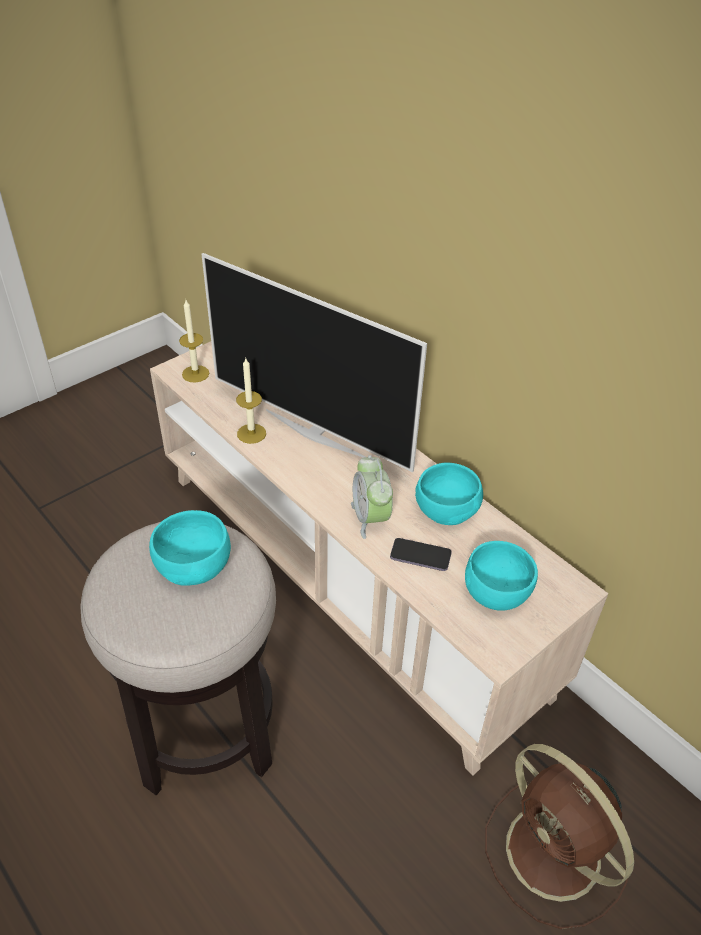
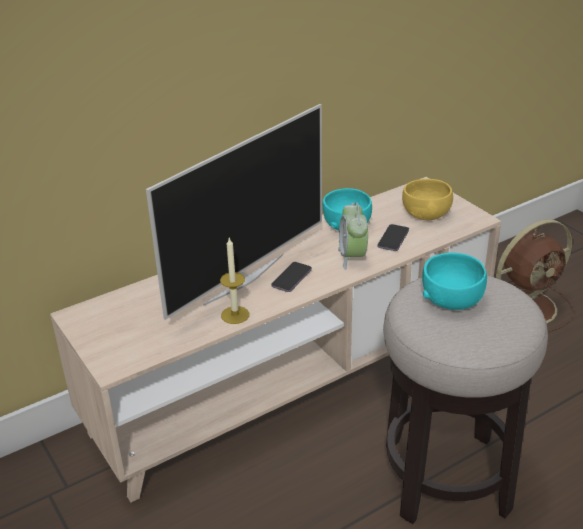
camera: 80 degrees left, 10 degrees down
(195, 374) = (126, 351): candle -> none
(320, 469) = (291, 278): none -> phone
(370, 518) = (352, 257): alarm clock -> alarm clock turned 90 degrees clockwise
(496, 591) = (426, 213): turquoise bowl -> yellow bowl

